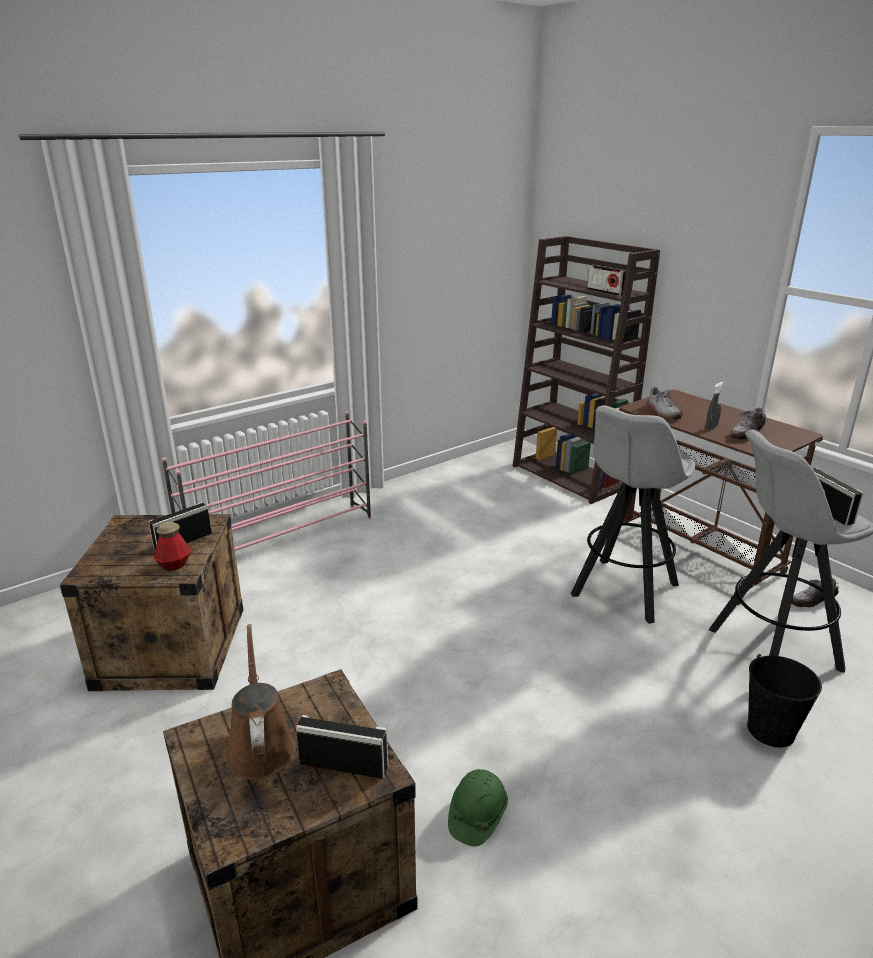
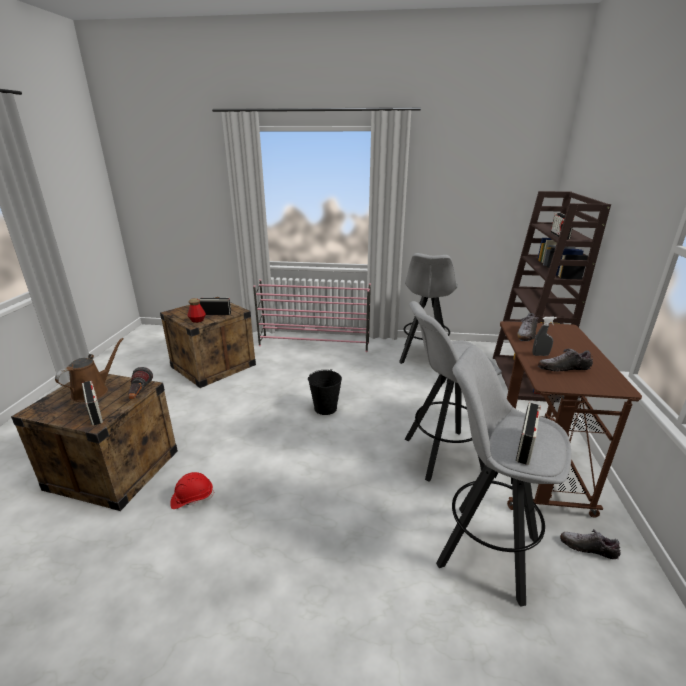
camera: 45 degrees right, 0 degrees up
(345, 701) = (139, 394): none -> flashlight
(445, 496) = (423, 357): none -> grey stool
(477, 816) = (192, 498): green hard hat -> red hard hat
(771, 730) = (393, 588): black bucket -> black bucket (325, 408)

